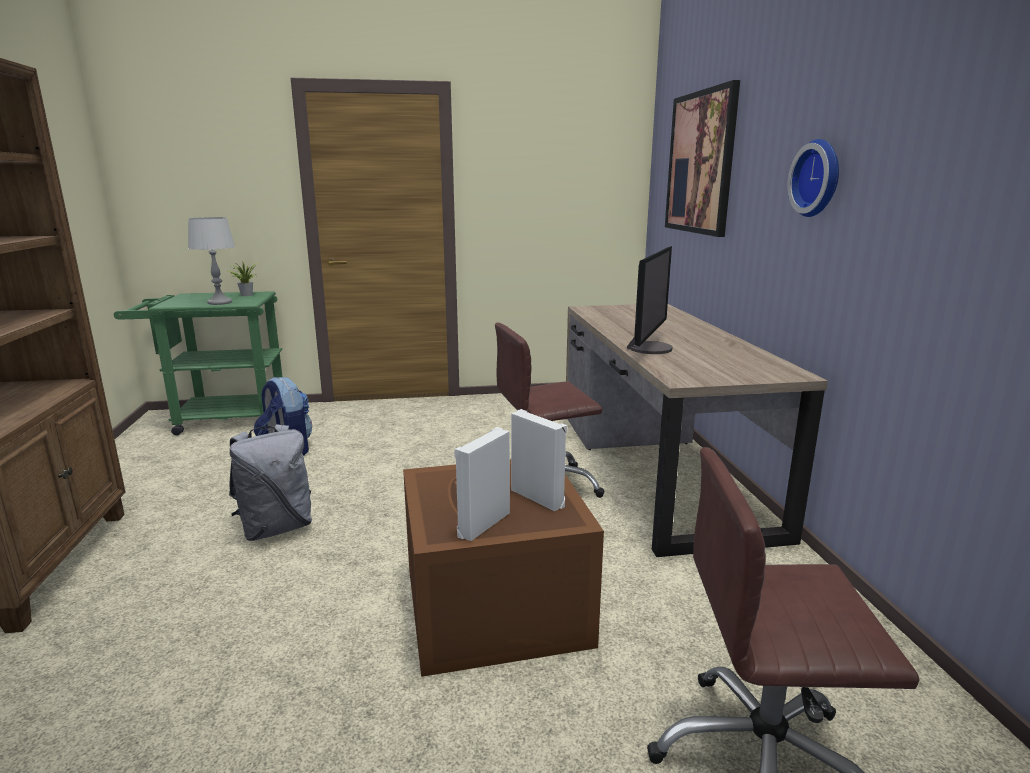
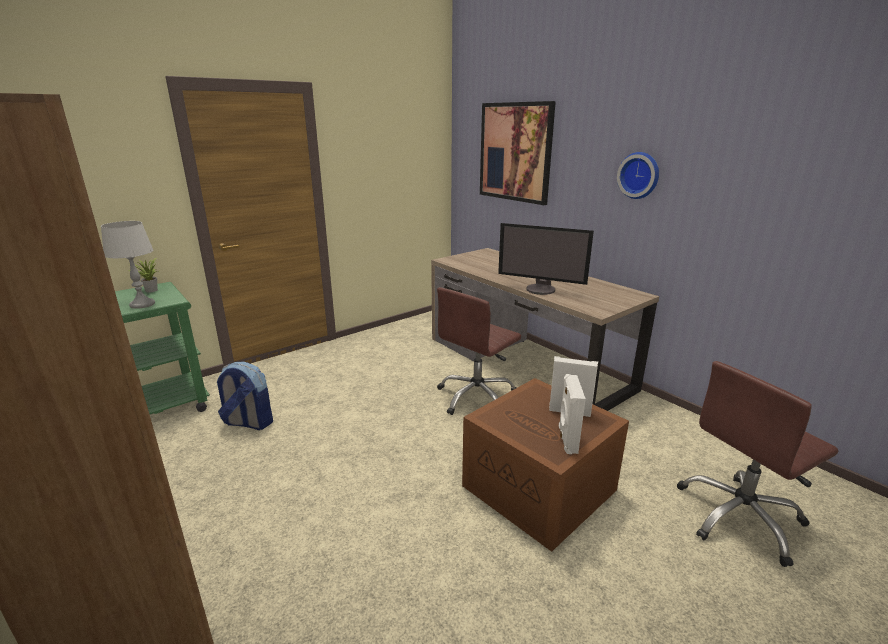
camera: 30 degrees left, 5 degrees up
(276, 528) = (327, 491): grey backpack -> none
(649, 348) = (541, 289): monitor -> monitor turned 120 degrees clockwise

